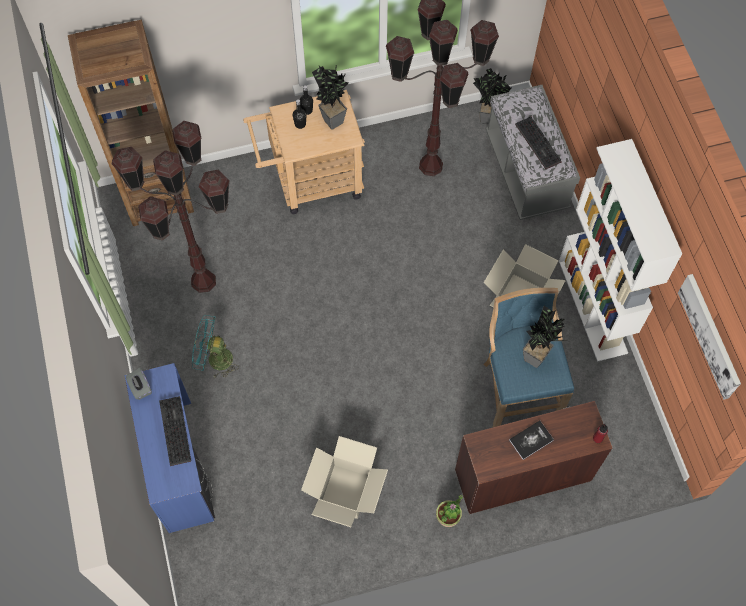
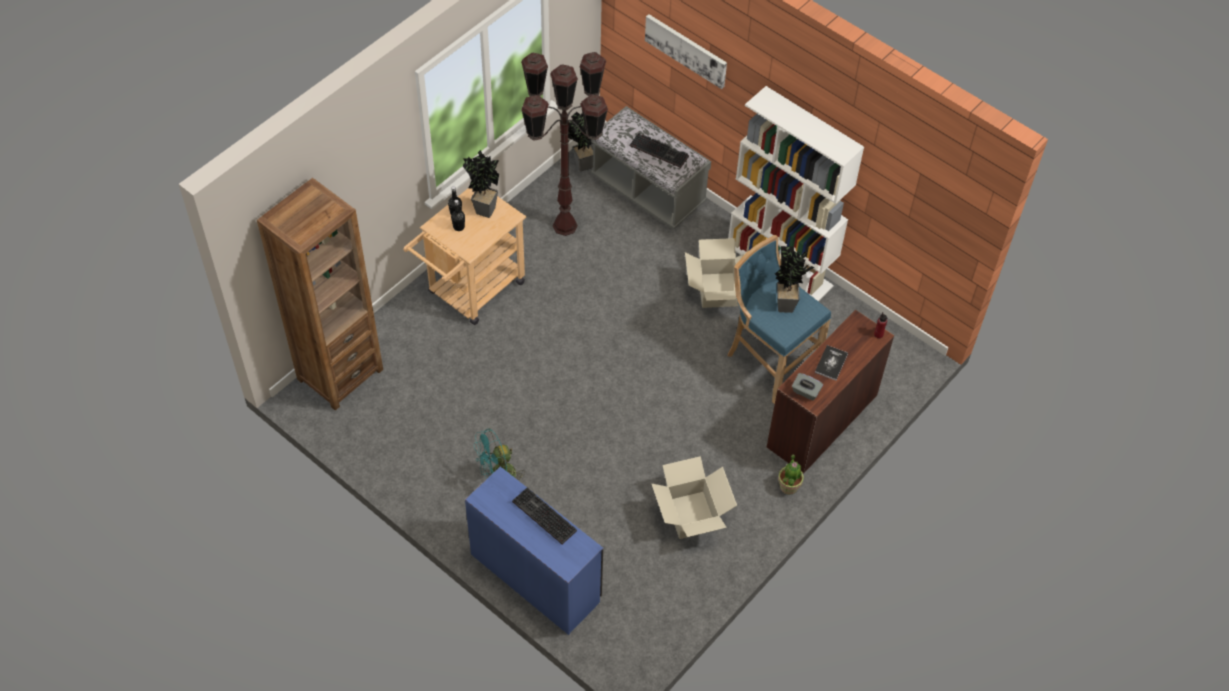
camera: 35 degrees left, 10 degrees down
(140, 388) = (487, 501): grey tissue box -> grey tissue box (805, 392)
(203, 280) = (436, 420): brown floor lamp -> none
(710, 335) = (921, 197): picture -> picture (686, 50)

